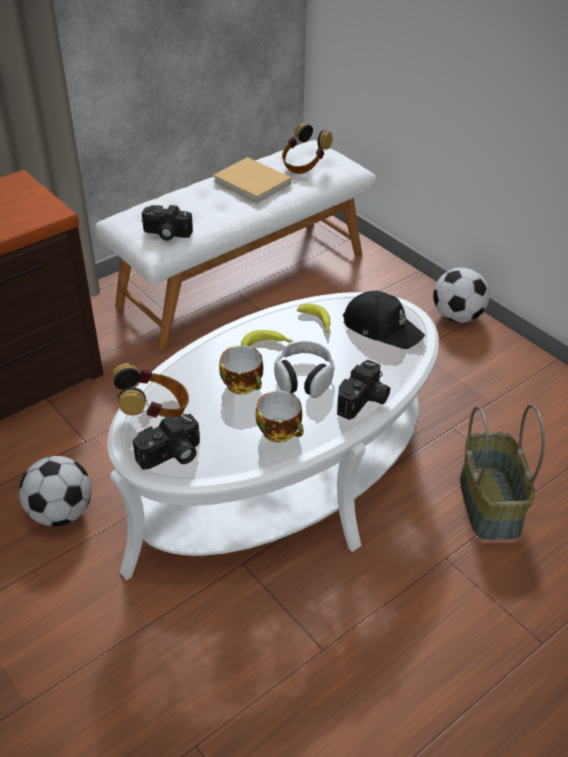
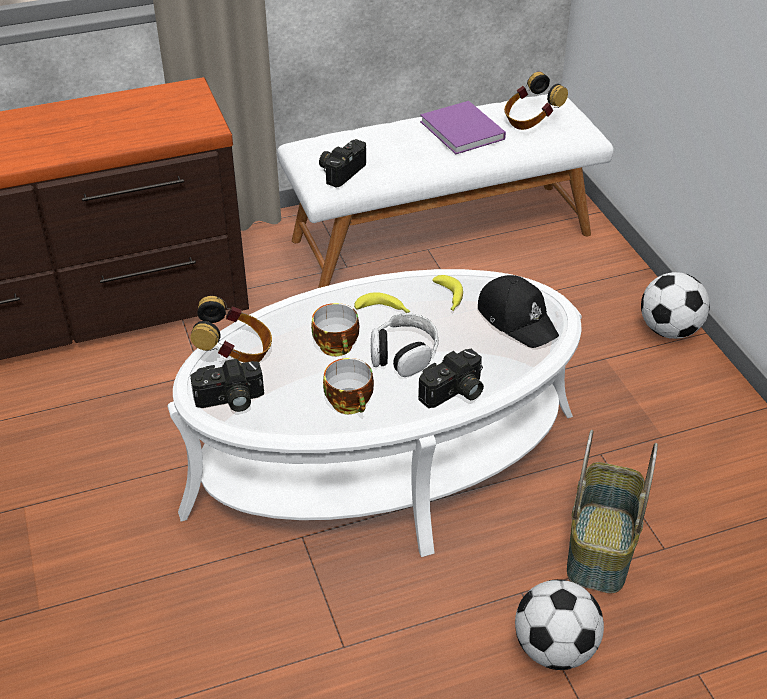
camera: 20 degrees right, 0 degrees up
(61, 513) = (147, 439): football -> football (554, 649)
(166, 234) = (341, 171): camera -> camera turned 90 degrees clockwise
(253, 183) = (463, 131): beige book -> purple book

